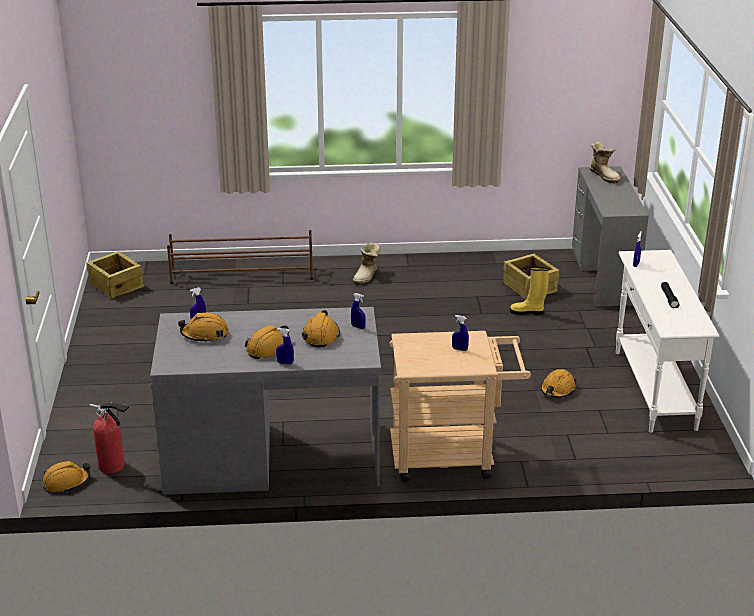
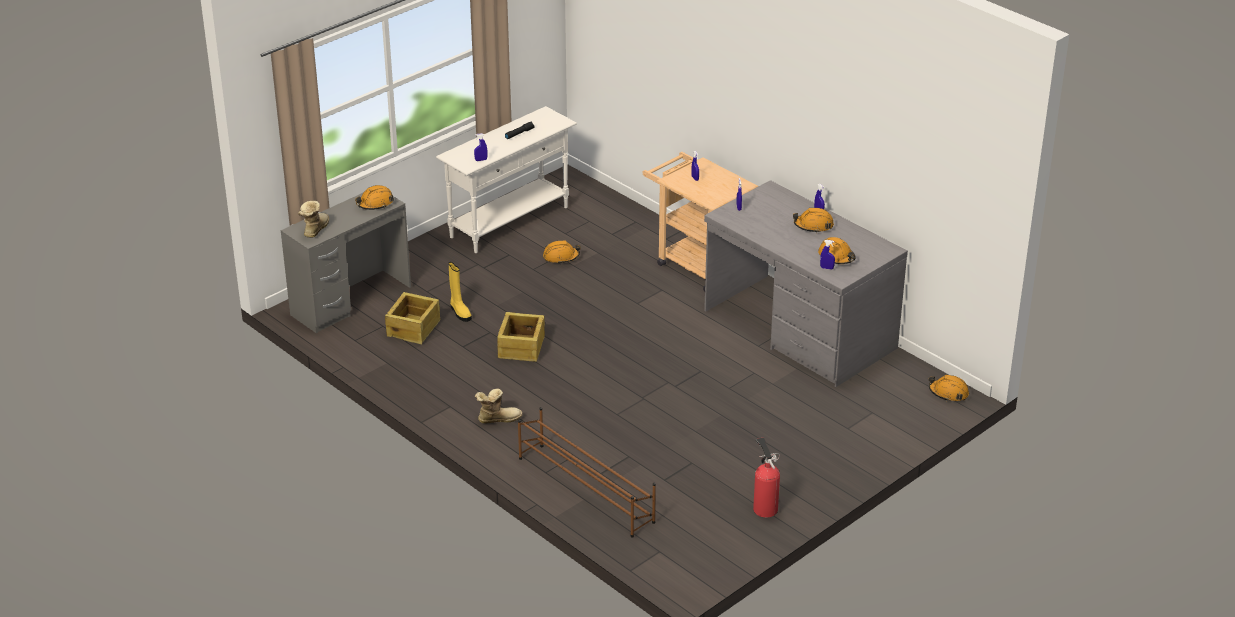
camera: 130 degrees left, 5 degrees up
(114, 466) = (905, 384): fire extinguisher -> fire extinguisher (764, 507)
(116, 285) = (699, 554): crate -> crate (520, 347)
(320, 336) = (770, 215): orange hard hat -> orange hard hat (375, 203)

